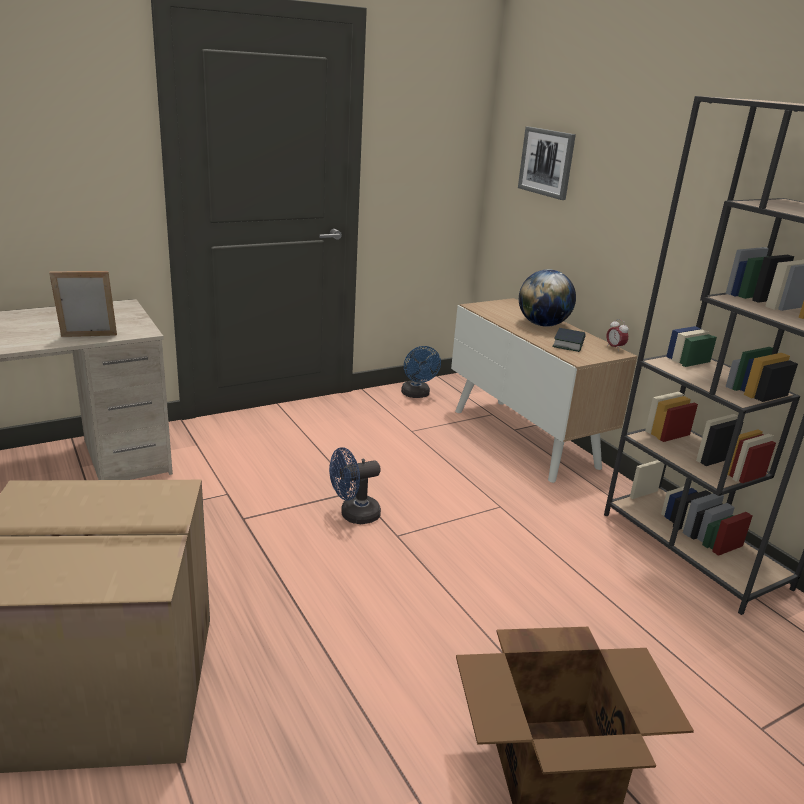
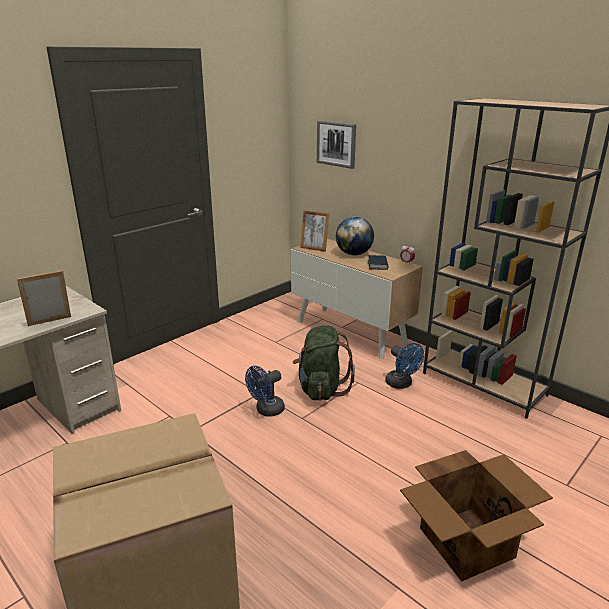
camera: 15 degrees left, 0 degrees up
(417, 395) = (266, 315): blue fan -> blue fan (401, 384)
(443, 504) = (321, 389): none -> green backpack
(490, 309) = (314, 248): none -> picture frame

